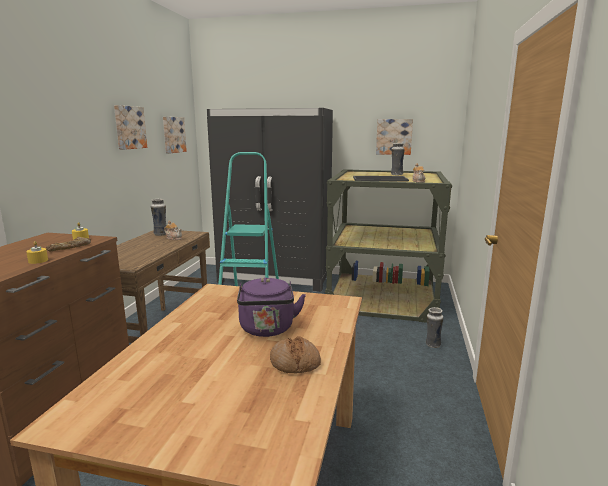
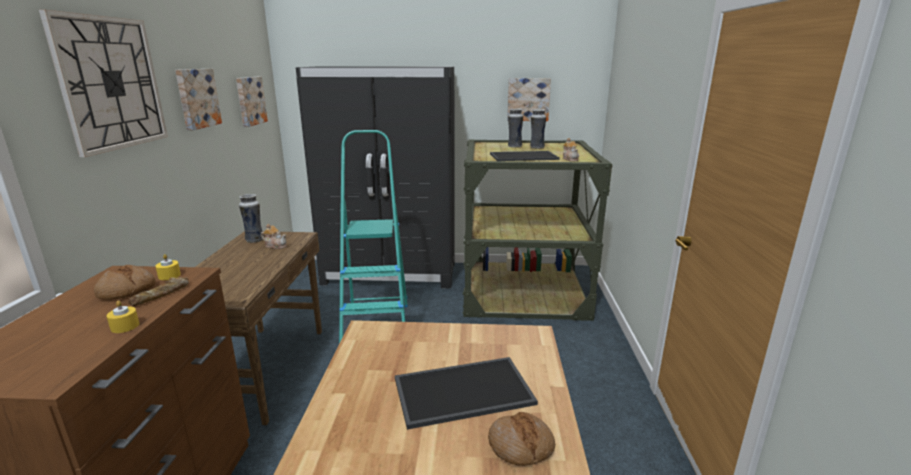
camera: 10 degrees left, 5 degrees up
(49, 244) = (127, 291): none -> bread
(64, 109) = (111, 83): none -> wall clock
(267, 330) = (462, 393): purple kettle -> tray
(432, 345) = (596, 350): vase -> vase (514, 146)

